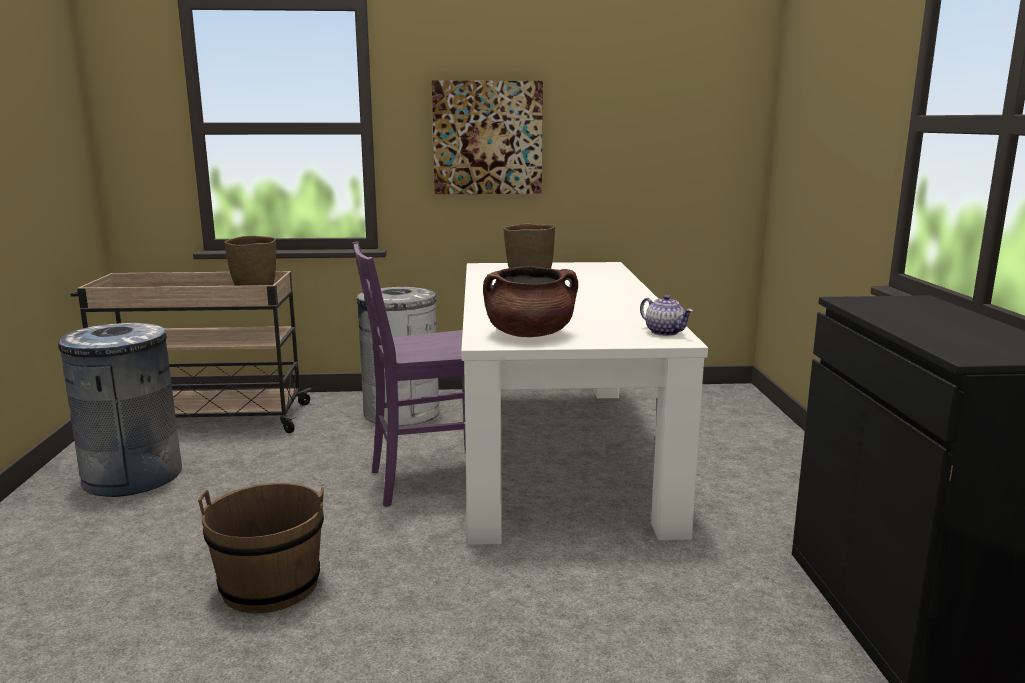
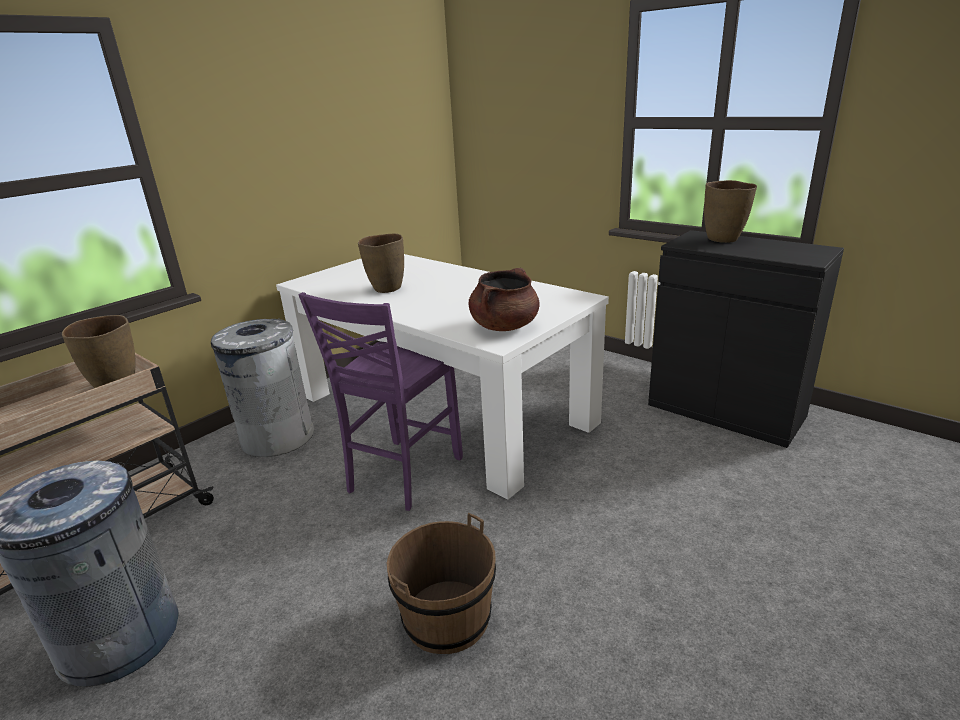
camera: 45 degrees left, 10 degrees up
(487, 138) = (265, 163): picture -> none
(665, 332) = (565, 295): teapot -> none
(935, 311) = (723, 239): none -> brown vase

